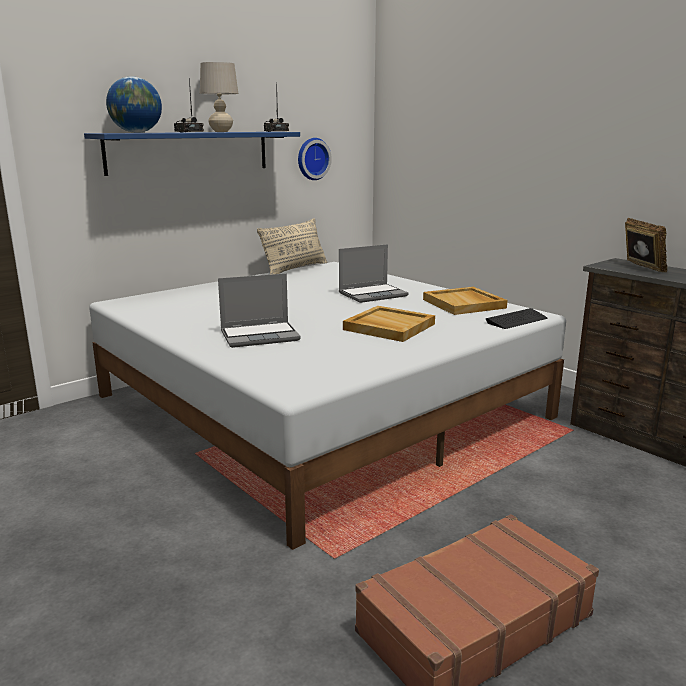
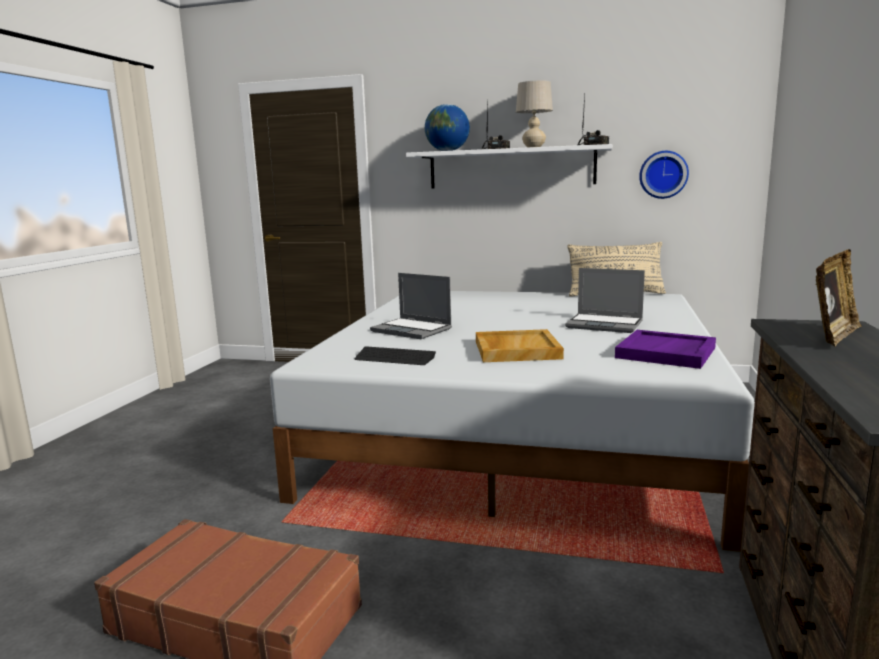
camera: 55 degrees right, 5 degrees down
(189, 152) = (511, 168): blue shelf -> white shelf
(464, 304) = (666, 353): beige tray -> purple tray
(516, 320) = (662, 381): keyboard -> keyboard (394, 358)

